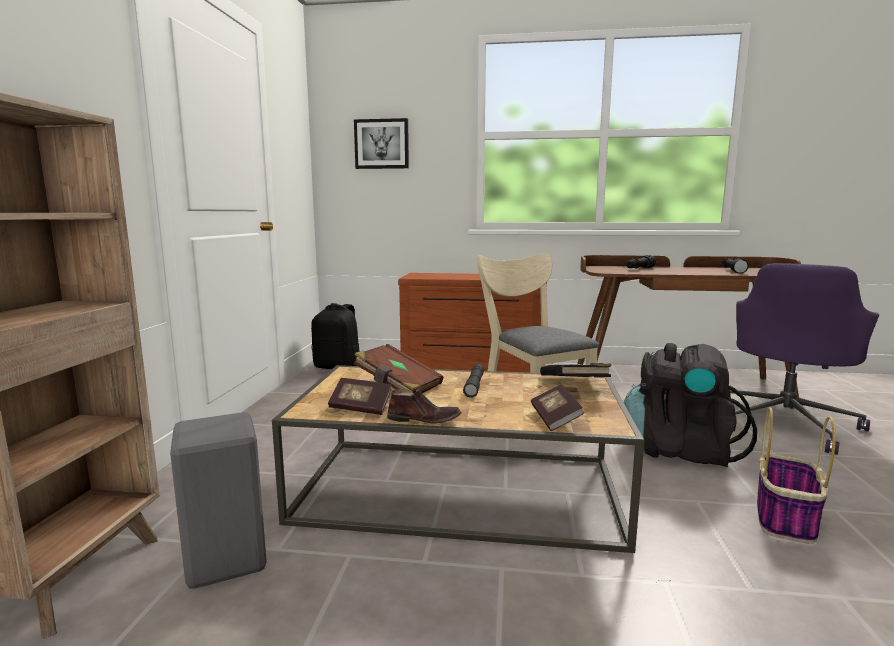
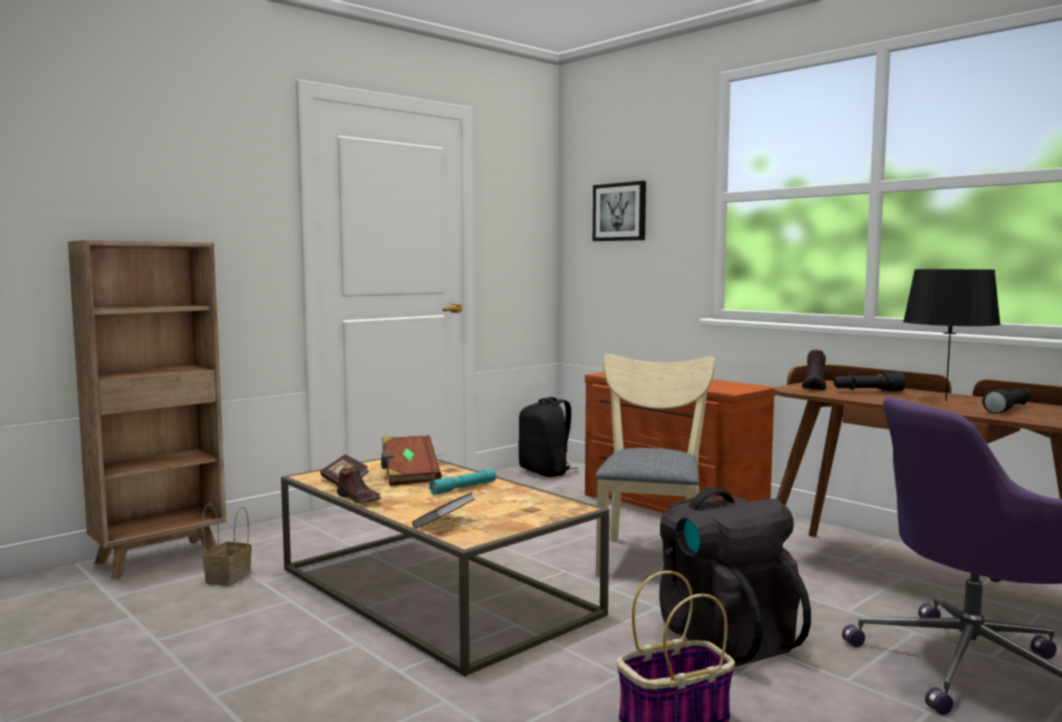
camera: 40 degrees right, 5 degrees down
(224, 560) = (228, 576): grey stool -> basket
(474, 385) = (463, 488): grey flashlight -> turquoise flashlight
(574, 387) = (539, 509): black book -> none
(606, 269) = (814, 387): none -> shoe
(692, 270) = (945, 401): none -> black table lamp

